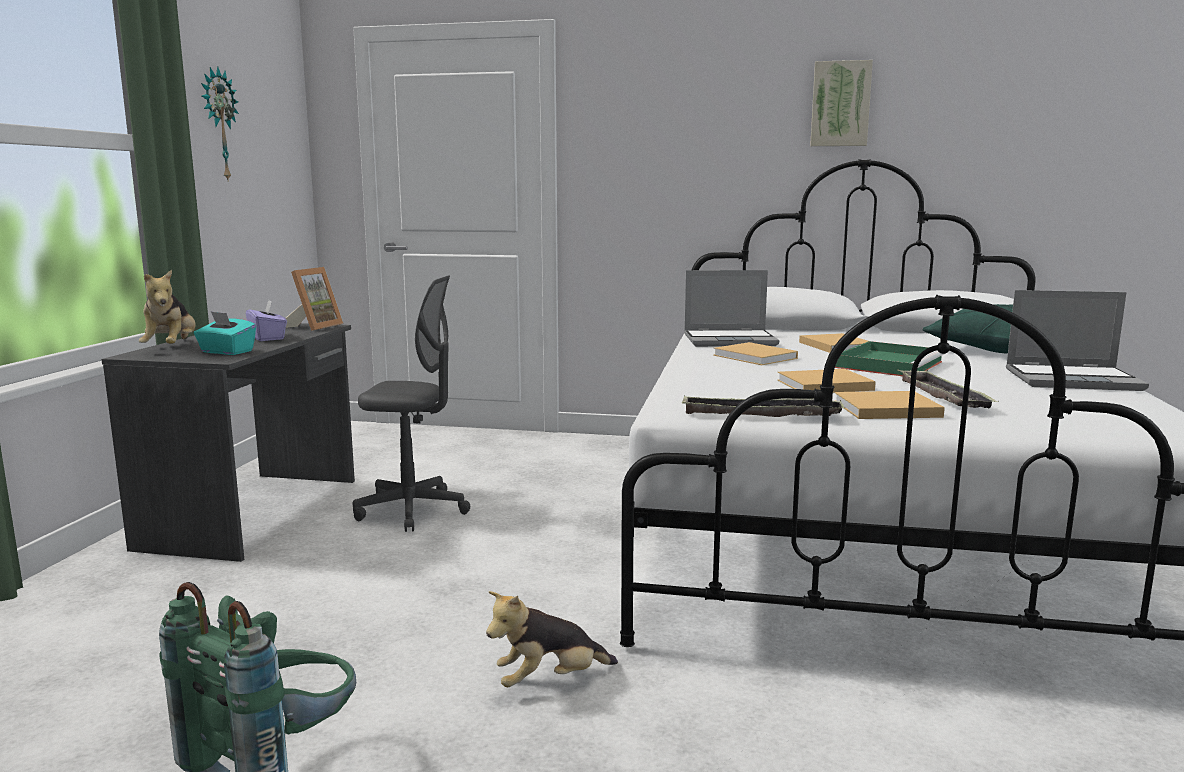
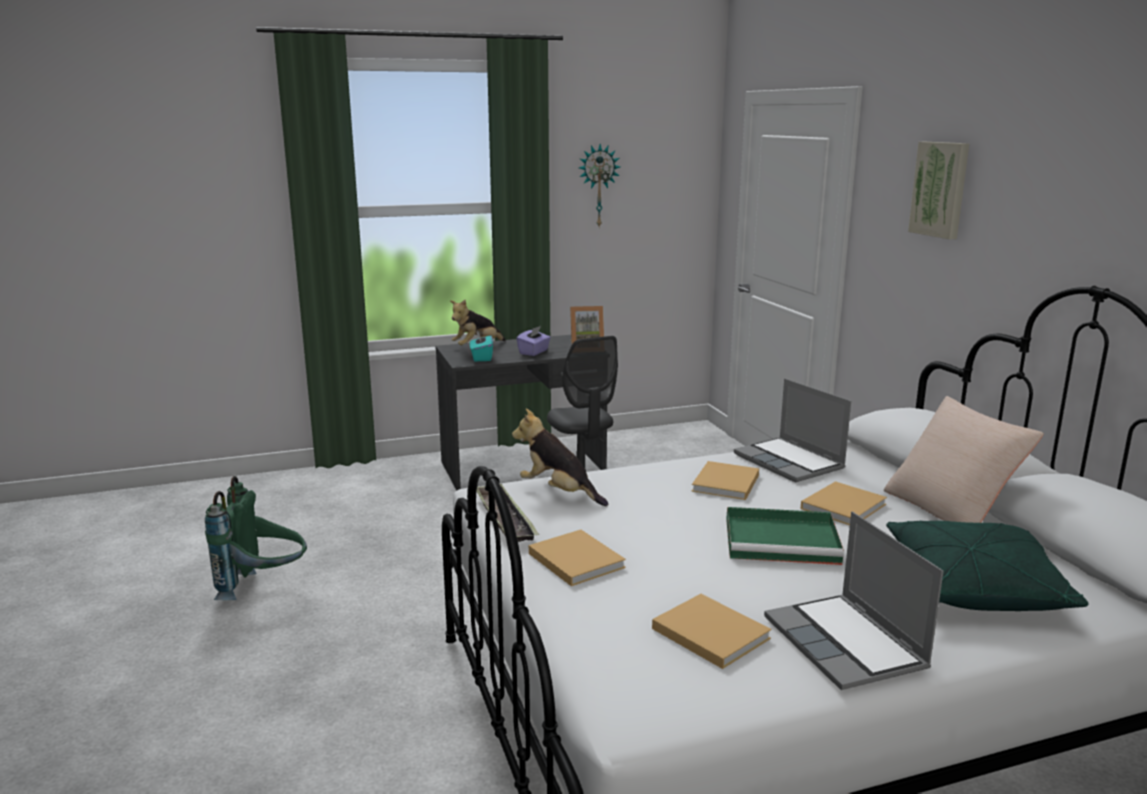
camera: 60 degrees right, 5 degrees up
(549, 681) = (392, 629): plush toy -> plush toy (558, 492)
(822, 385) = (639, 525): beige book -> beige book (708, 632)
(840, 104) = (1094, 206): picture -> picture (941, 189)
(862, 333) = (951, 509): none -> beige pillow
(942, 396) = (658, 579): tray -> none

